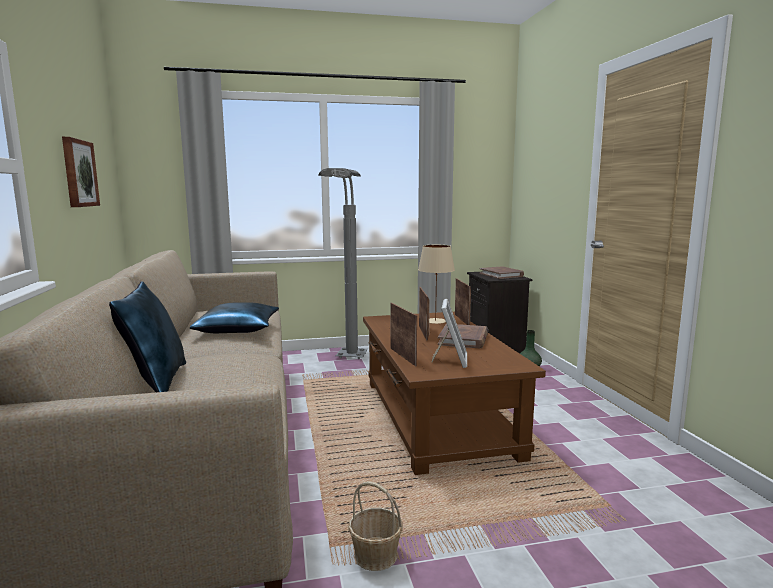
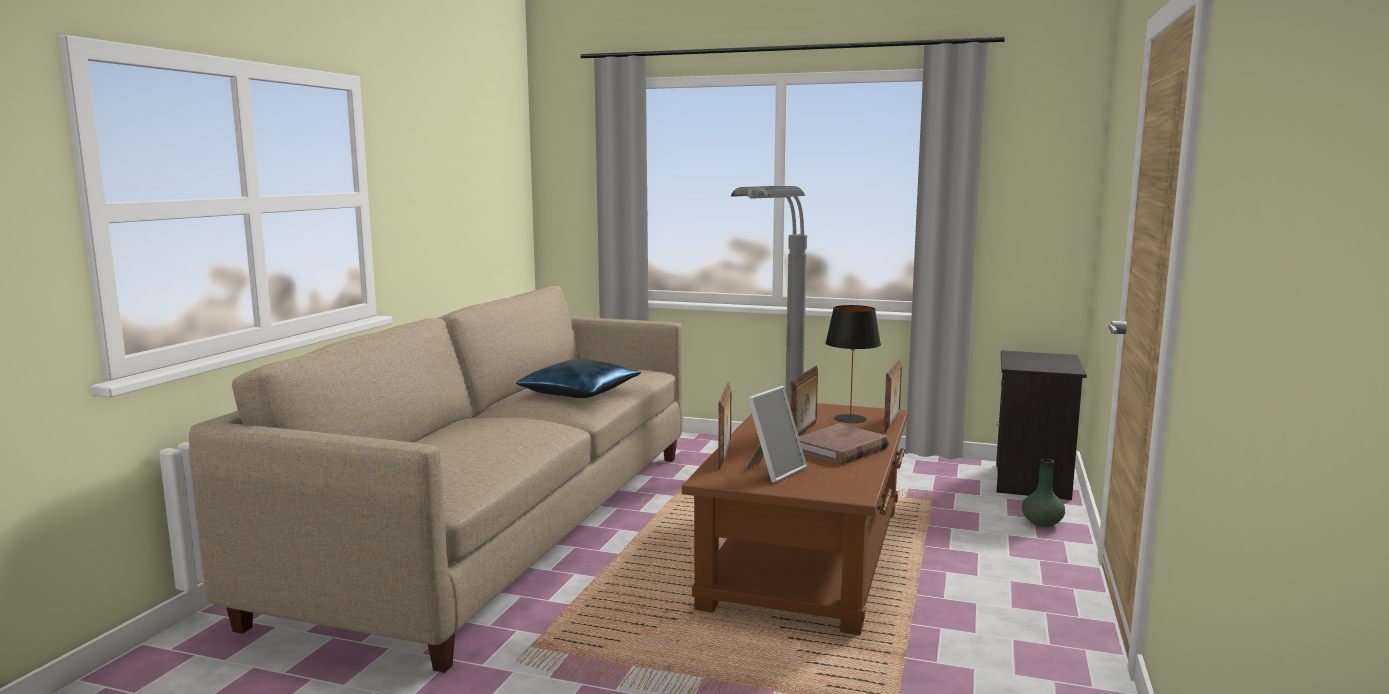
camera: 30 degrees right, 0 degrees up
(79, 173) = (455, 195): picture -> none
(156, 383) = (428, 435): blue pillow -> none
(376, 555) = (563, 667): basket -> none
(435, 321) = (850, 419): beige table lamp -> black table lamp
(501, 275) = (1047, 361): brown book -> none

